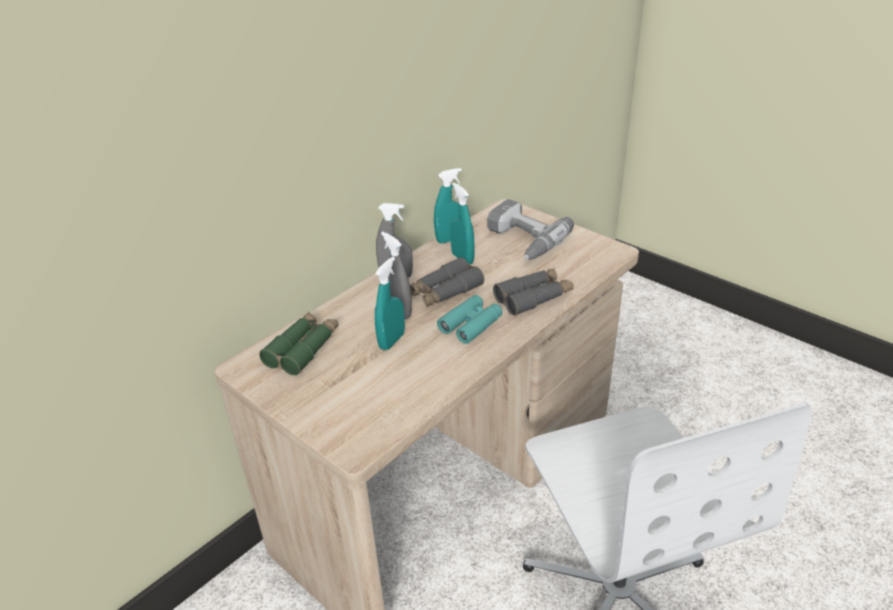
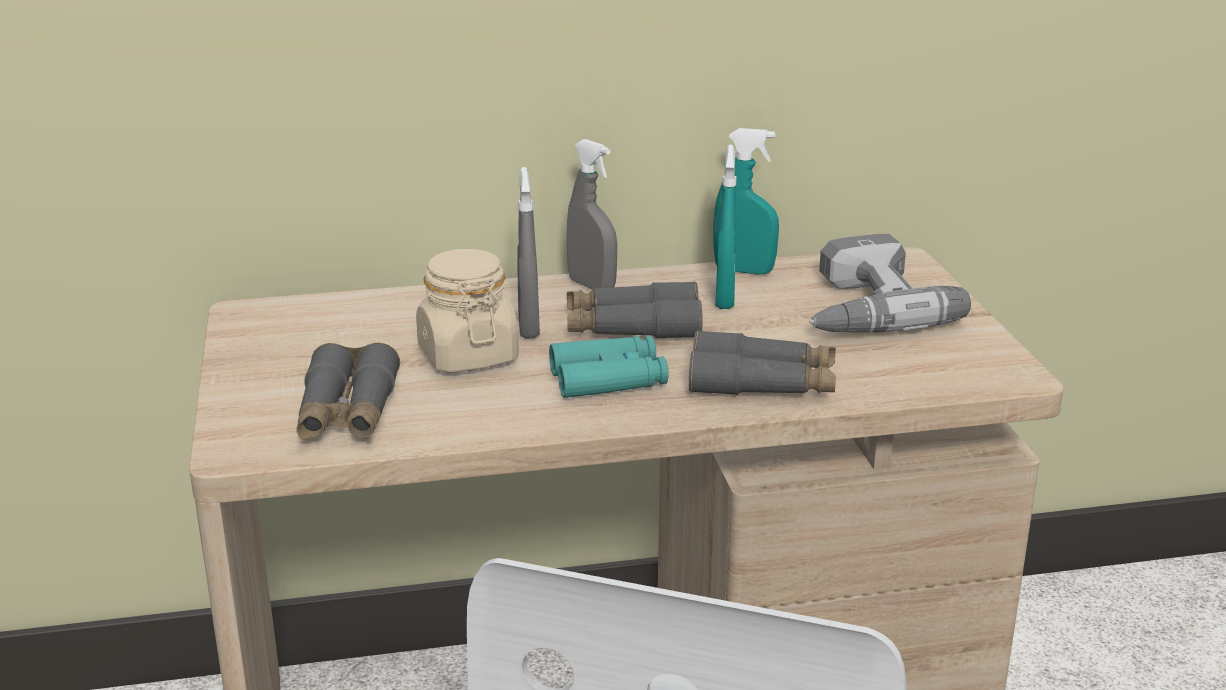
camera: 35 degrees right, 10 degrees down
(303, 349) = (344, 321): green binoculars -> none
(380, 401) = (347, 413): none -> grey binoculars
(392, 341) = (467, 355): turquoise spray bottle -> beige jar

